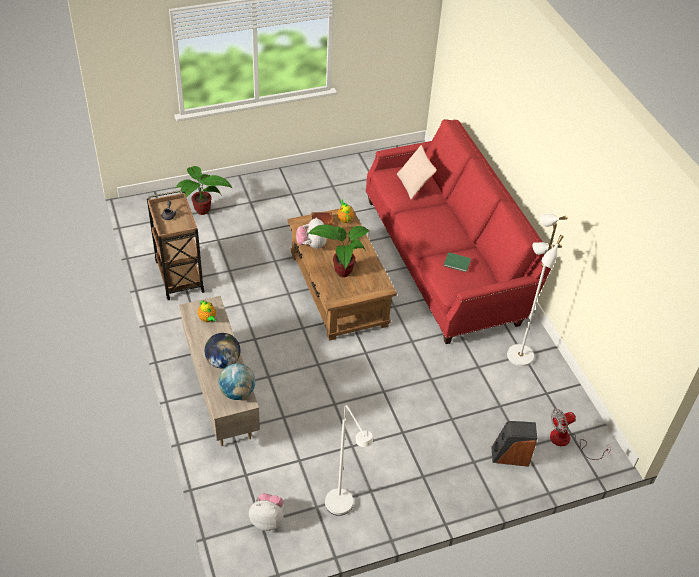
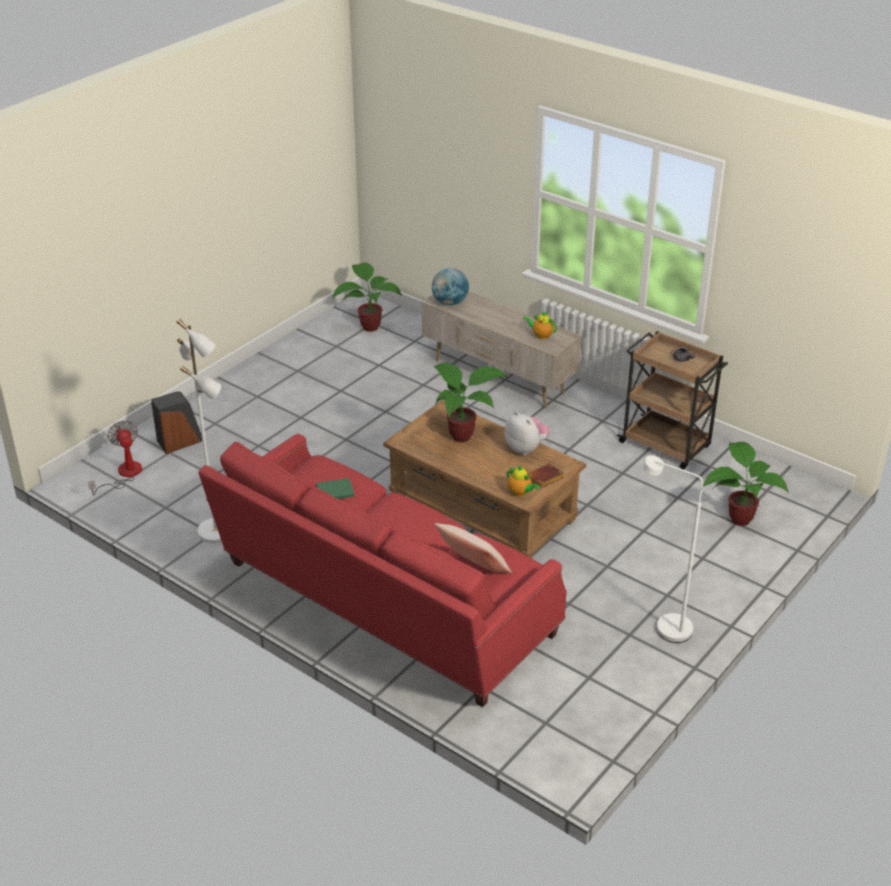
camera: 150 degrees right, 10 degrees down
(223, 361) = (487, 315): globe -> none
(267, 520) = (368, 326): plush toy -> potted plant
(343, 509) = (312, 353): white floor lamp -> white floor lamp (664, 627)
(567, 441) = (124, 474): fan -> fan turned 60 degrees counterclockwise

